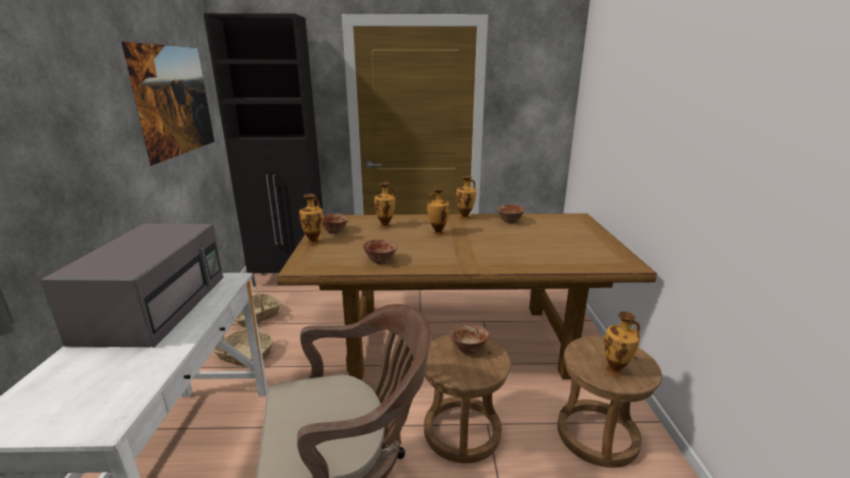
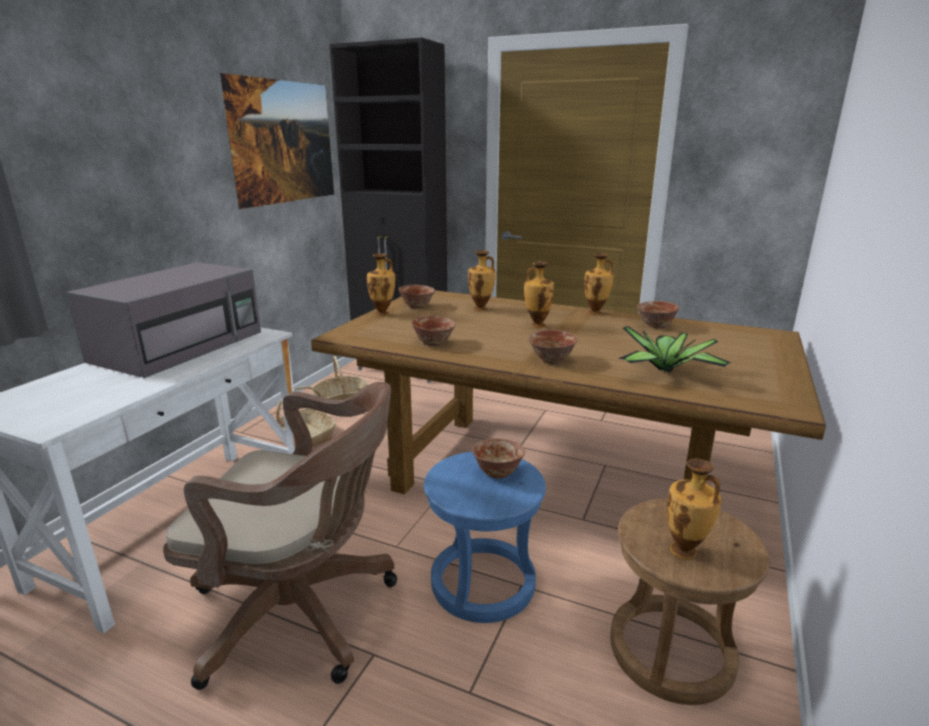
camera: 25 degrees right, 0 degrees up
(462, 432) = (482, 583): brown stool -> blue stool
(474, 259) = (552, 360): none -> bowl
(549, 254) = (667, 371): none -> potted plant

